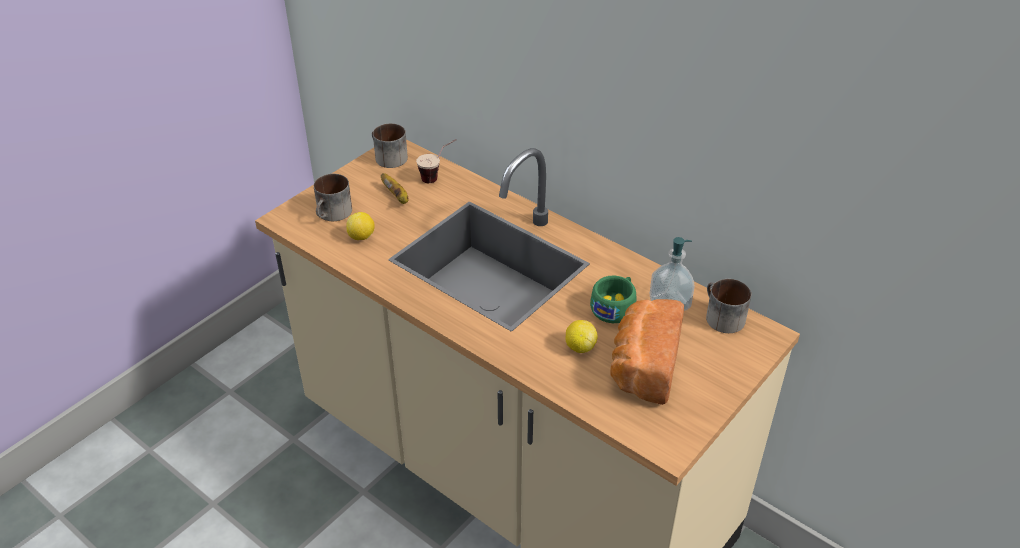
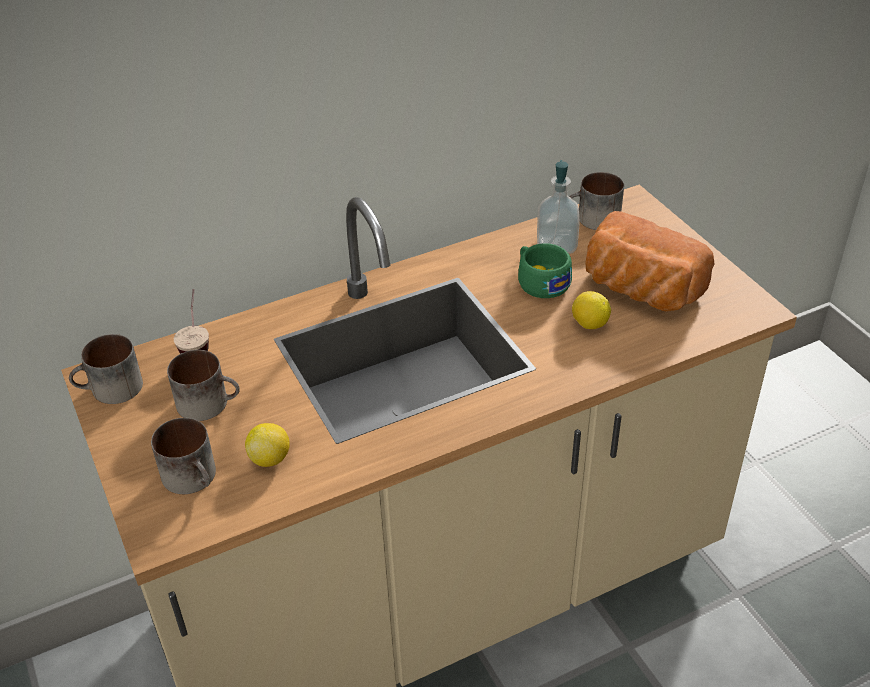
camera: 65 degrees left, 0 degrees up
(397, 197) = (209, 402): banana -> mug

